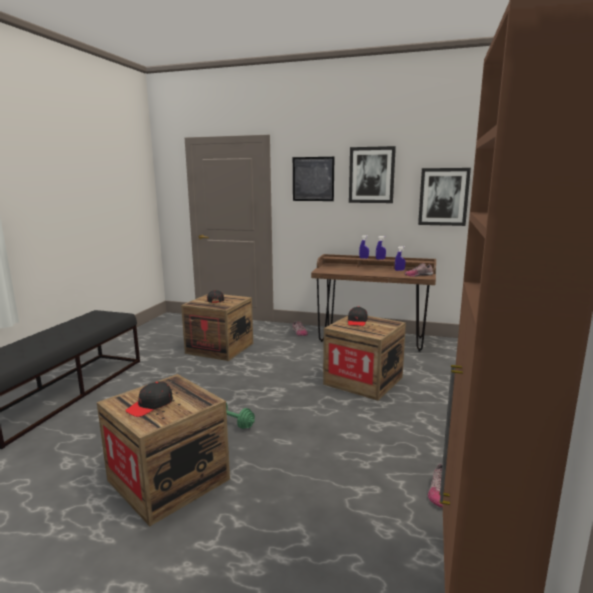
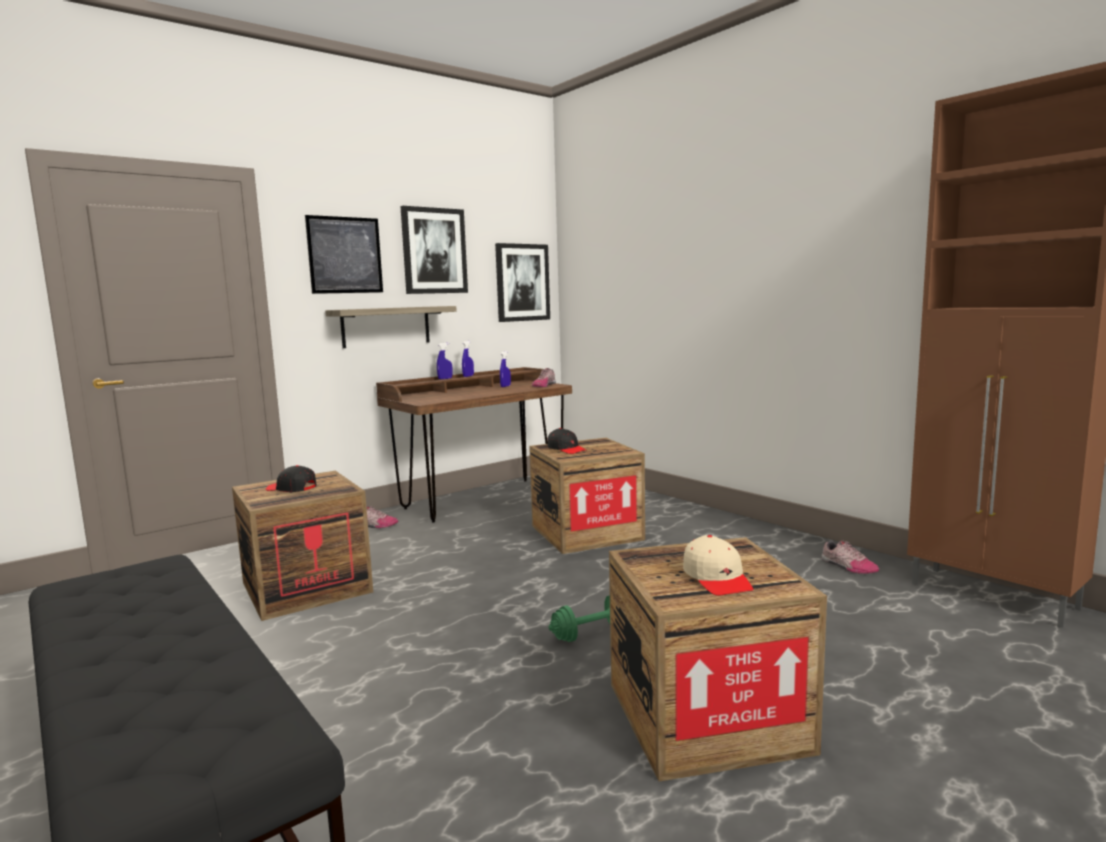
camera: 55 degrees left, 5 degrees down
(150, 405) = (717, 578): black cap -> beige cap
(334, 221) = (386, 326): none -> shelf

